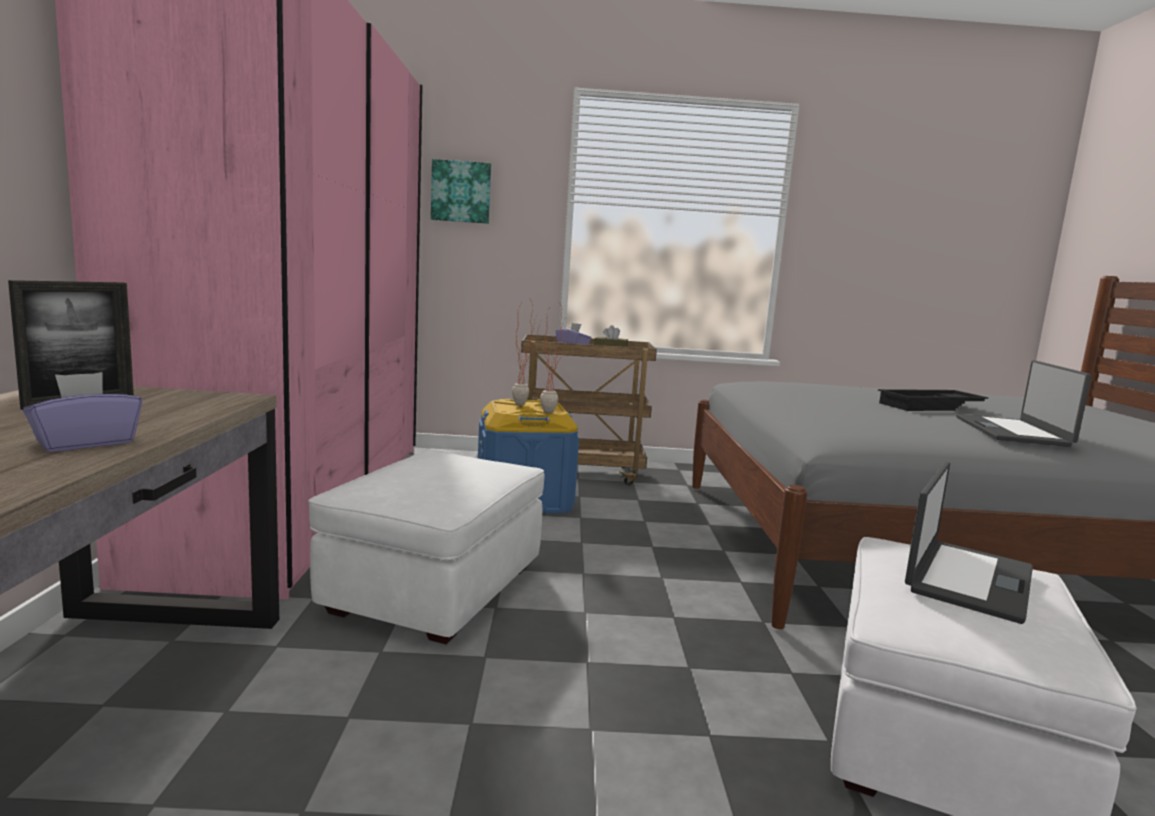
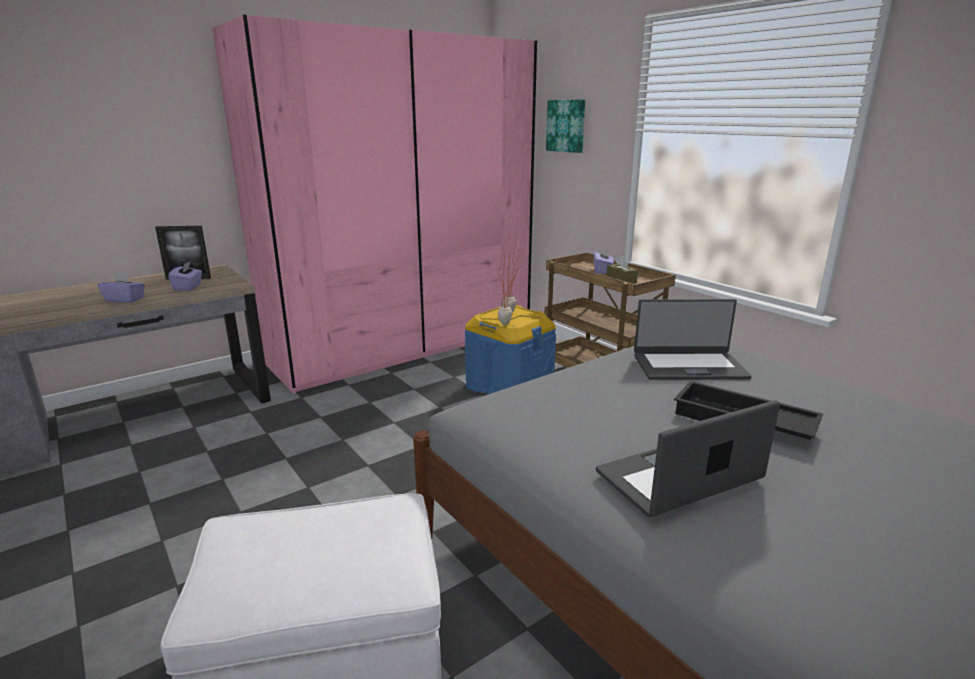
camera: 55 degrees right, 10 degrees up
(149, 411) = (188, 287): none -> purple tissue box
(435, 588) = (345, 416): white ottoman -> none
(967, 579) = (335, 545): laptop -> laptop (688, 366)

